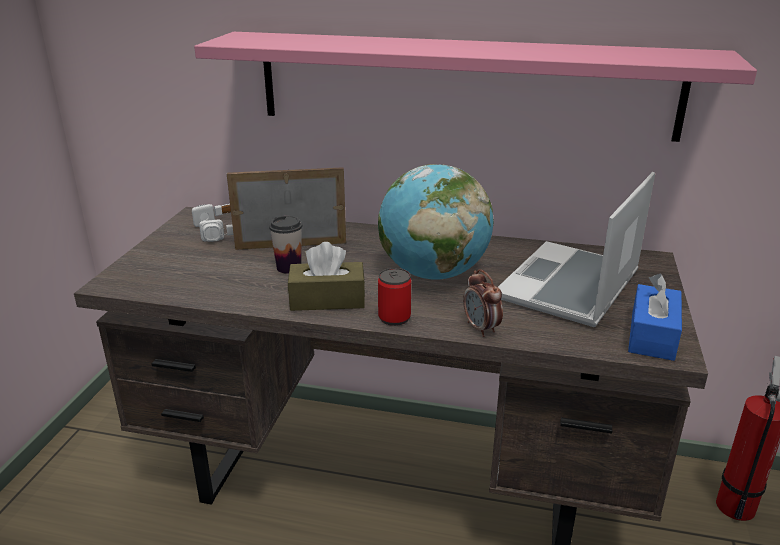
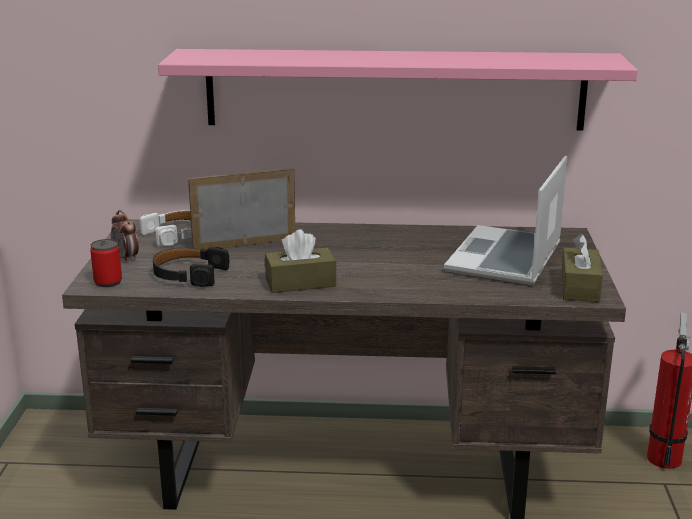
camera: 10 degrees left, 5 degrees down
(215, 278) = (189, 274): none -> black headphones
(288, 267) = (252, 262): cup -> none
(394, 318) = (365, 291): can -> can (108, 282)
(433, 274) = (385, 257): globe -> none
(481, 328) = (441, 293): alarm clock -> alarm clock (126, 258)
(652, 335) = (579, 287): blue tissue box -> brown tissue box

